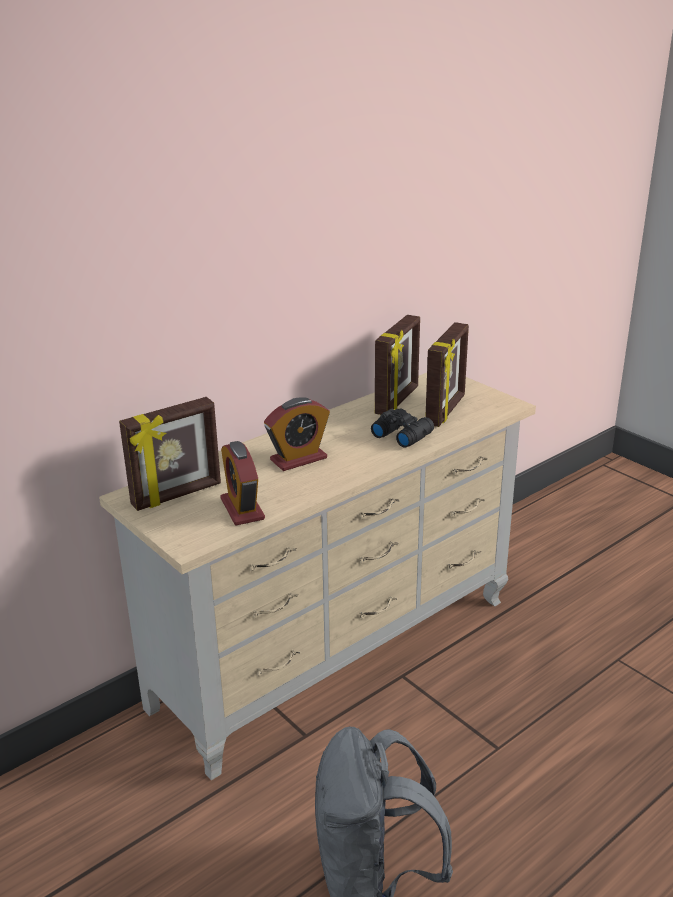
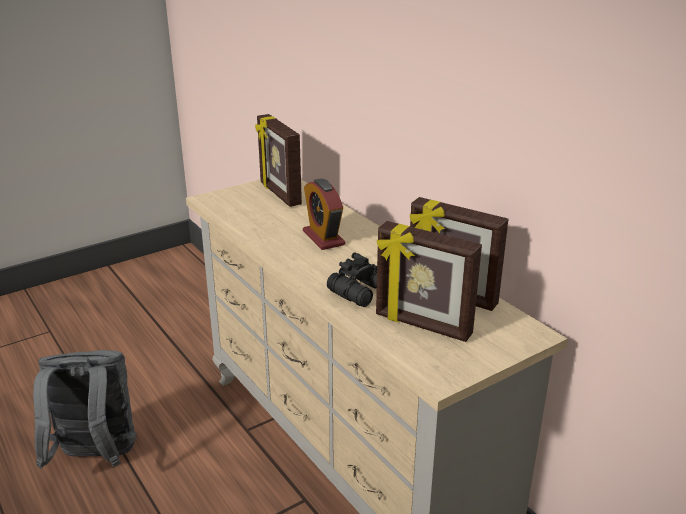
camera: 95 degrees right, 0 degrees up
(242, 509) = (248, 215): alarm clock -> none

